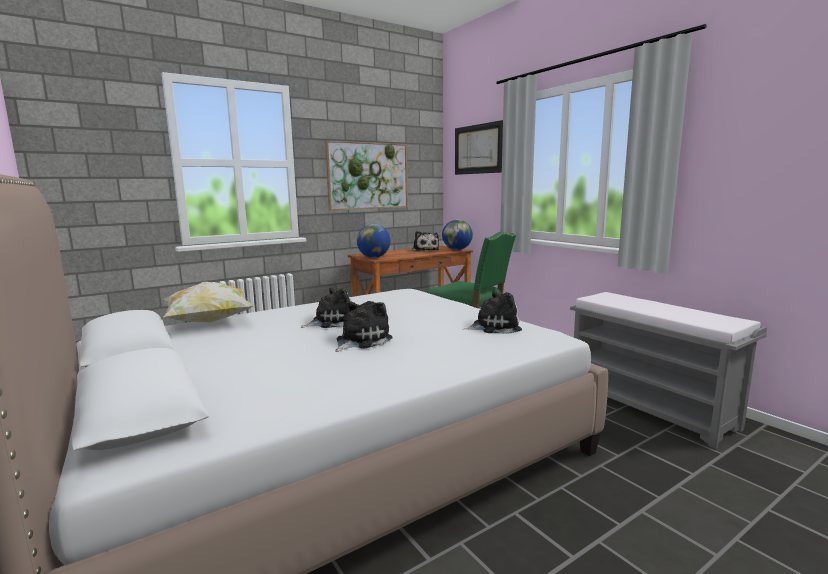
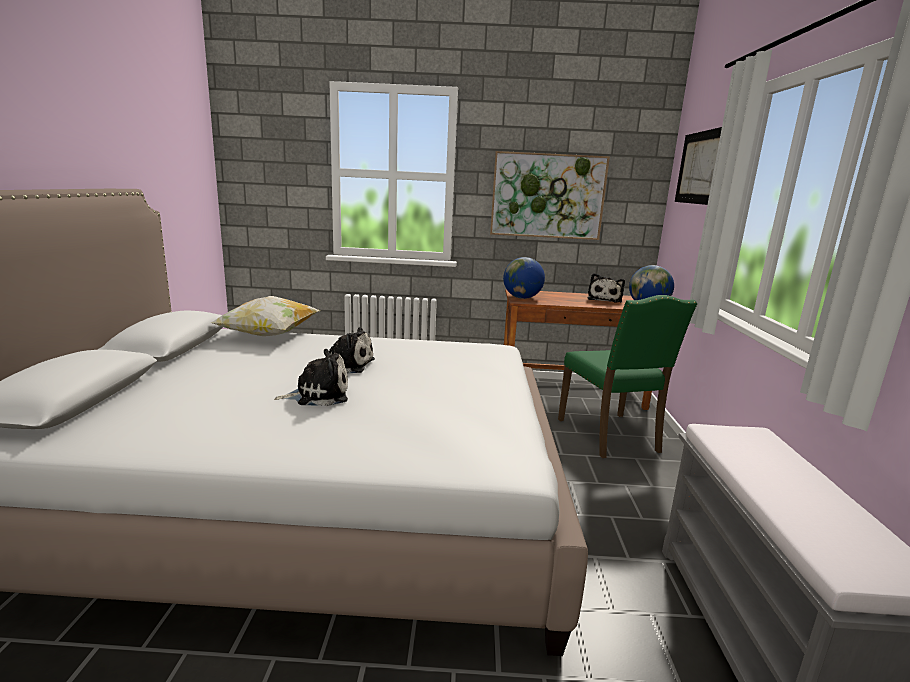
camera: 35 degrees right, 5 degrees up
(493, 327) = (471, 427): plush toy -> none

